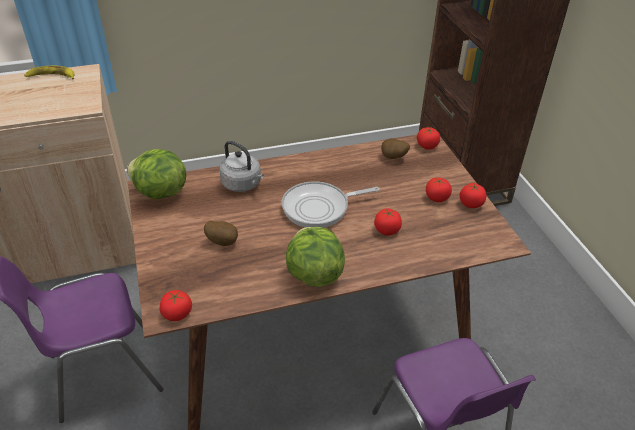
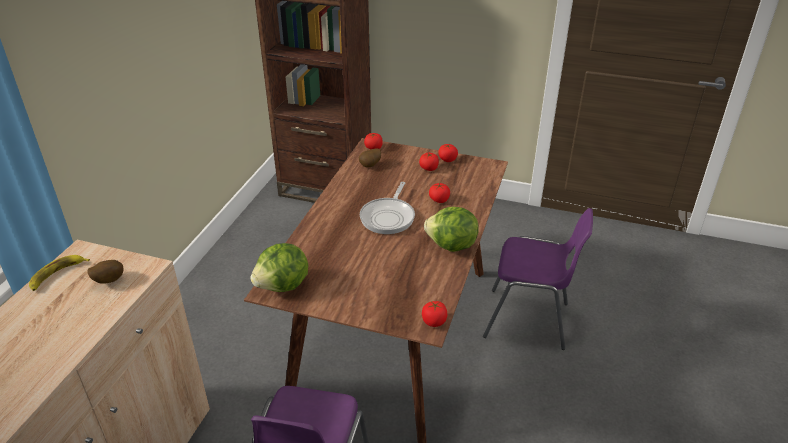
camera: 55 degrees left, 5 degrees down
(223, 241) = (378, 273): potato -> potato (108, 280)
(243, 184) = (323, 240): grey kettle -> none

